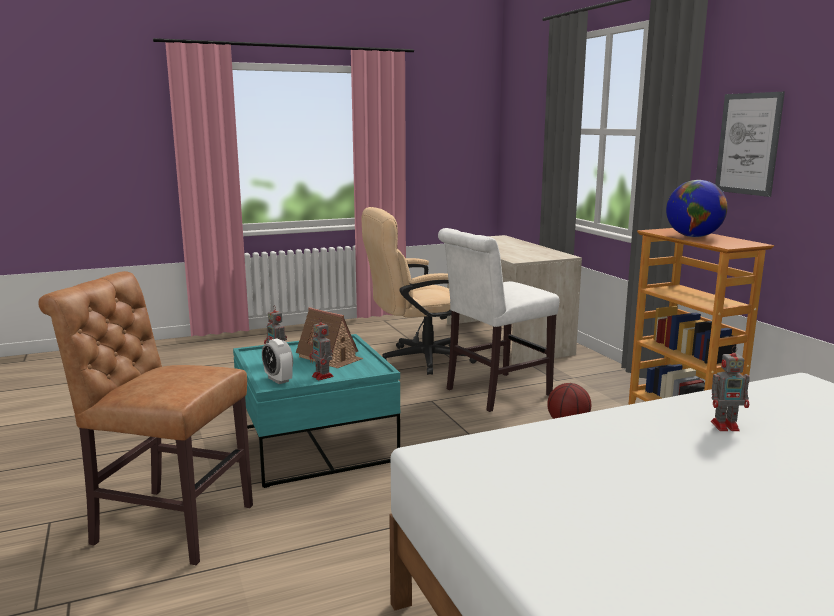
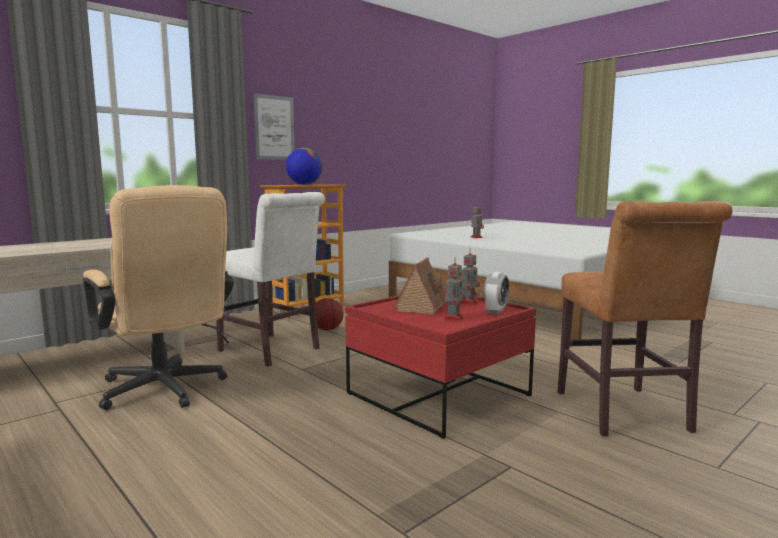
camera: 110 degrees left, 5 degrees down
(316, 445) = (438, 394): turquoise coffee table -> red coffee table

